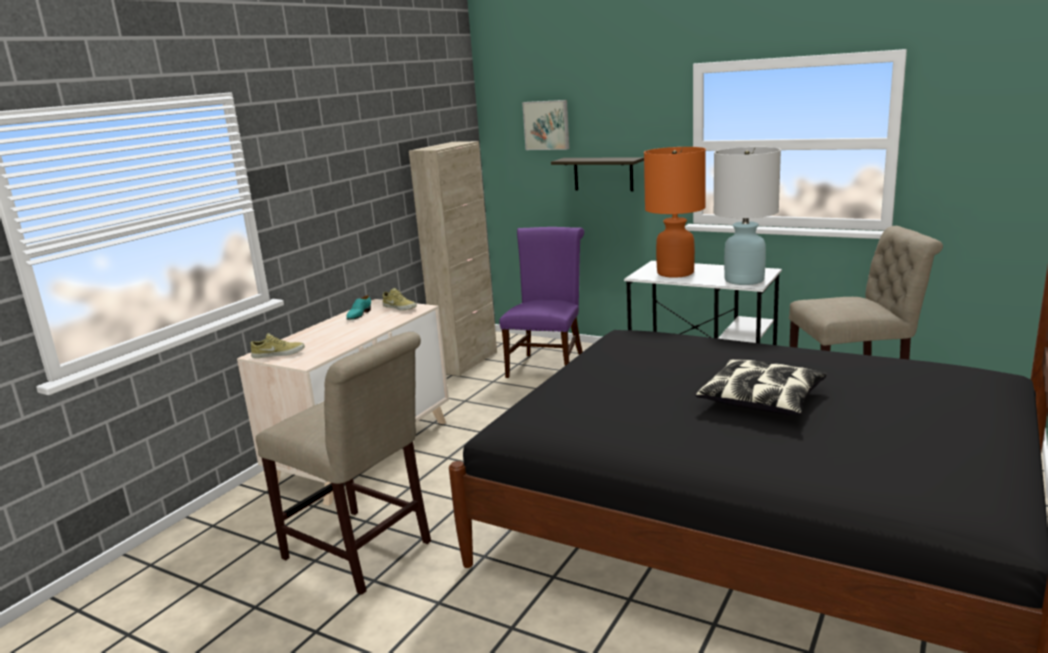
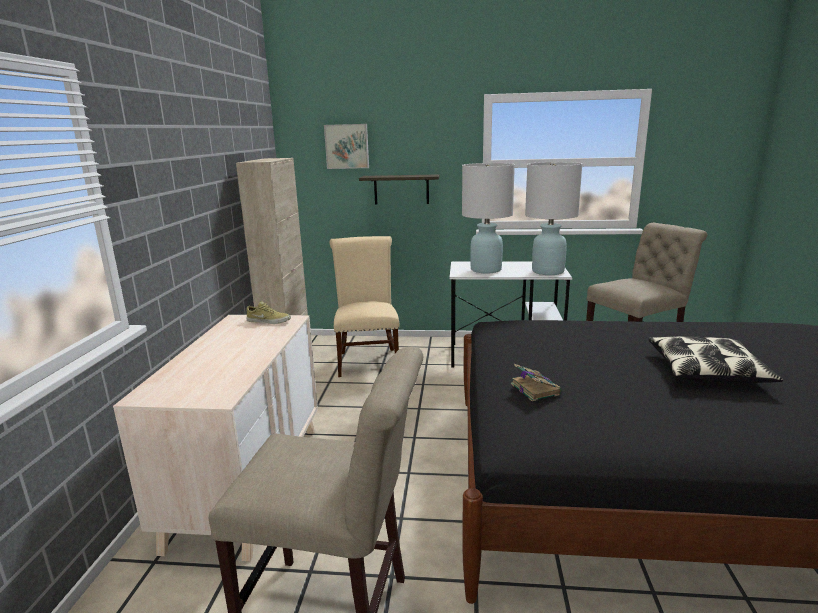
camera: 25 degrees left, 0 degrees up
(279, 354) = (170, 392): beige shoe -> none
(359, 315) = (229, 333): turquoise shoe -> none
(548, 365) = (368, 360): purple chair -> beige chair
(568, 392) = (534, 388): none -> book
(675, 273) = (485, 270): orange table lamp -> white table lamp

